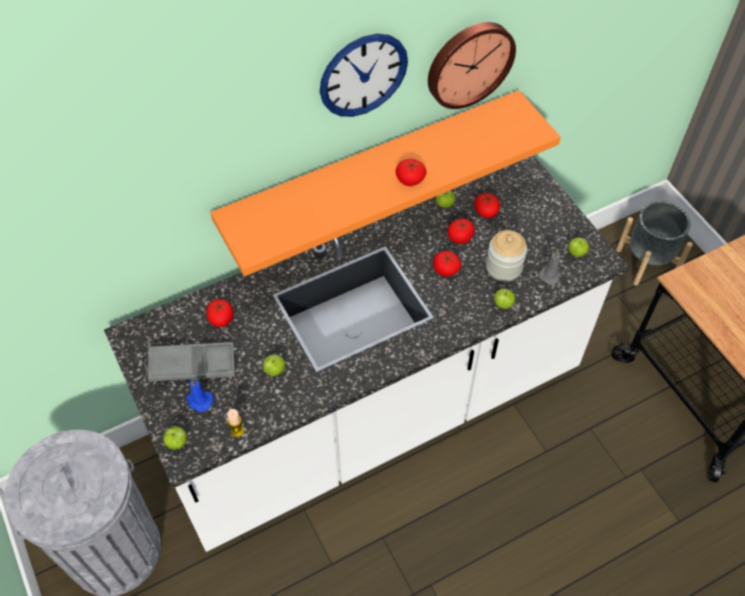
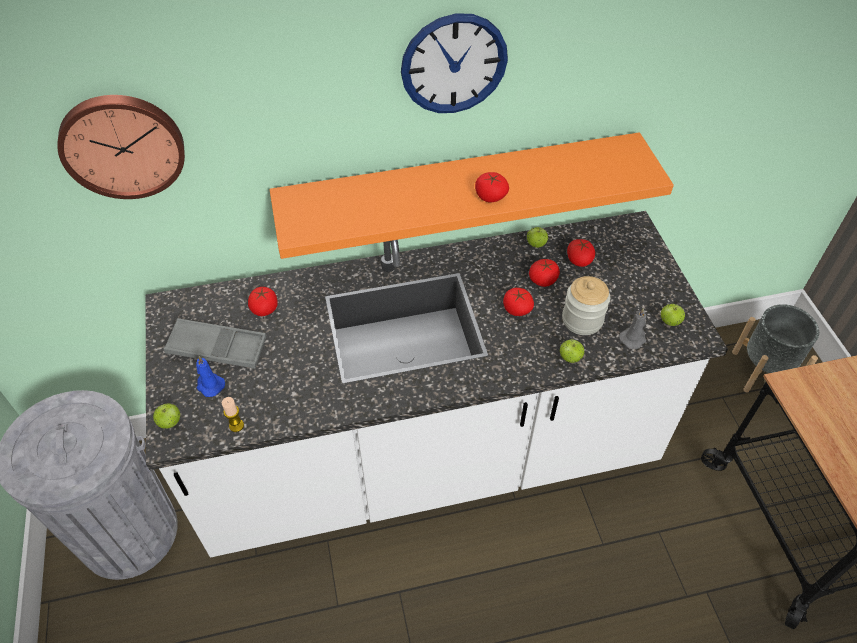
camera: 15 degrees right, 5 degrees down
(275, 370) = (299, 372): apple -> none
(468, 63) = (582, 82): wall clock -> wall clock (123, 145)

